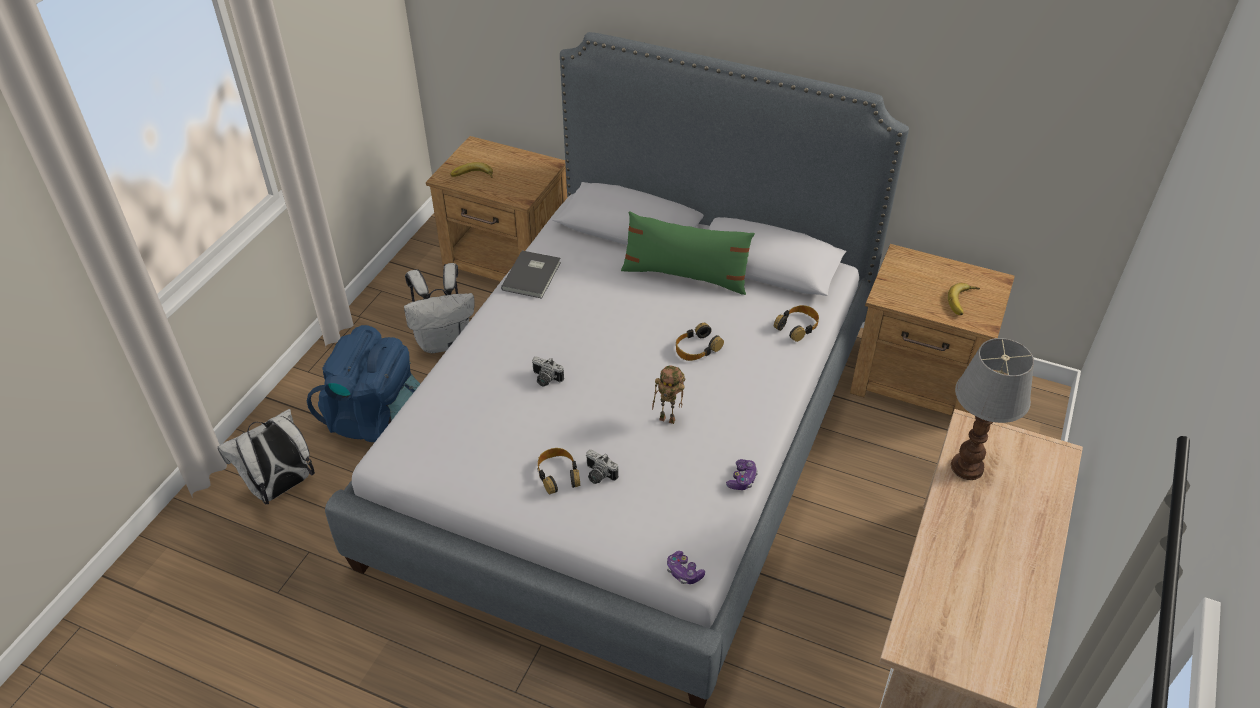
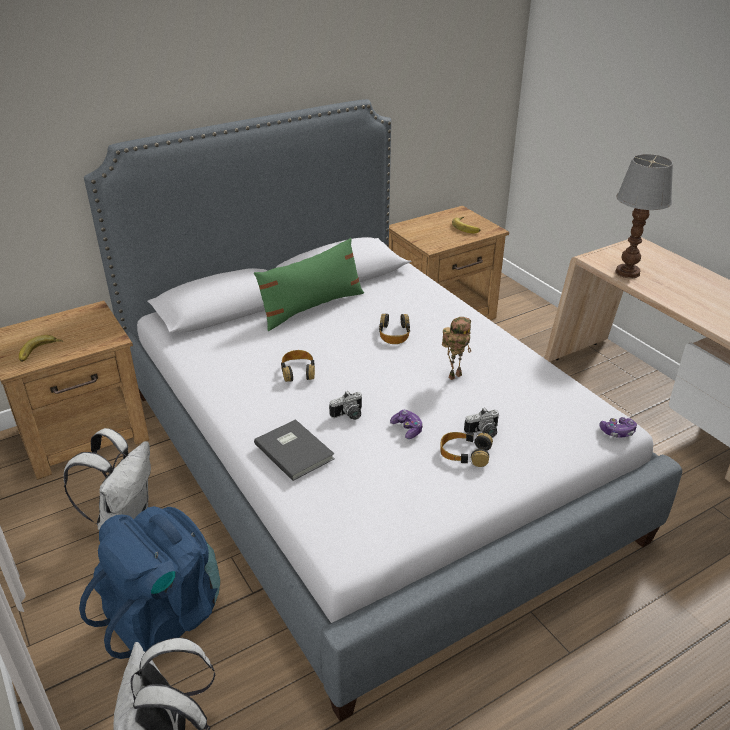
camera: 55 degrees left, 10 degrees down
(533, 276) = (214, 373): grey book -> grey book (295, 450)
(742, 479) = (545, 369): game controller -> game controller (407, 429)
(797, 326) = (419, 288): headphones -> headphones (298, 371)

